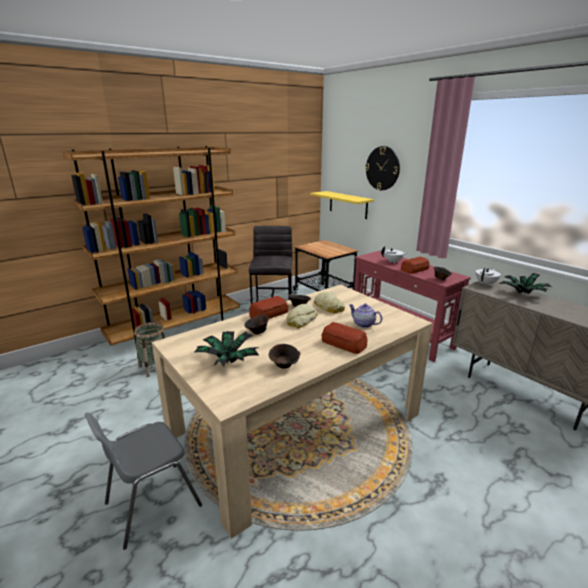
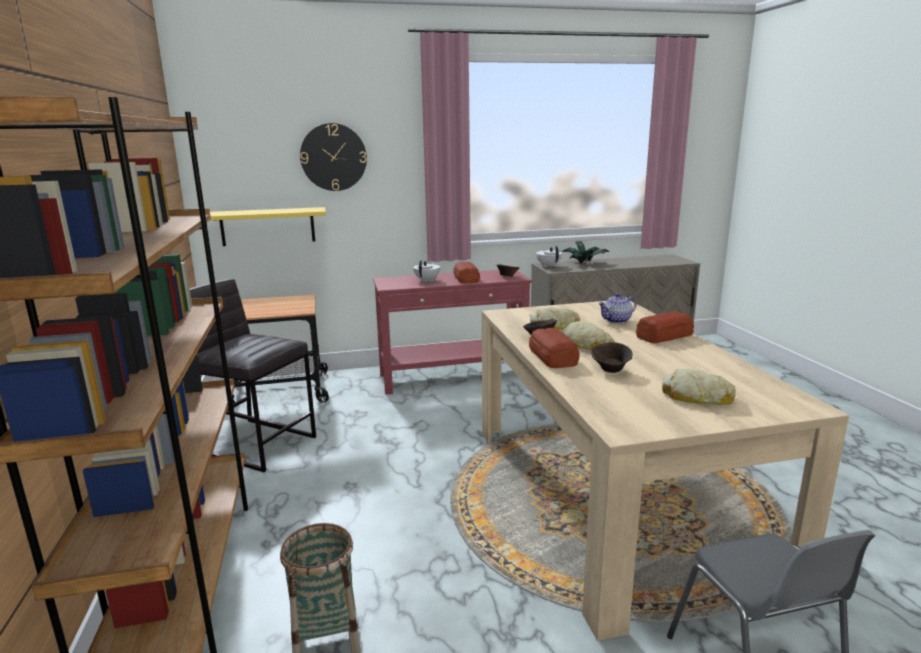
camera: 65 degrees left, 5 degrees down
(227, 361) = (697, 396): potted plant -> bread
(284, 365) = (714, 368): brown bowl -> none

